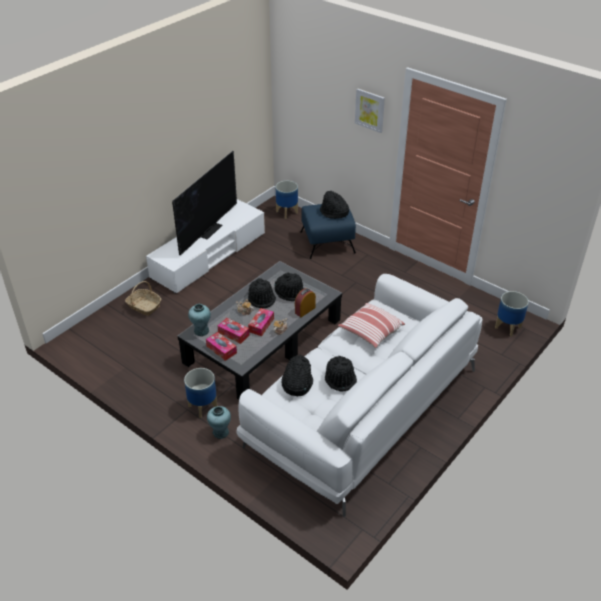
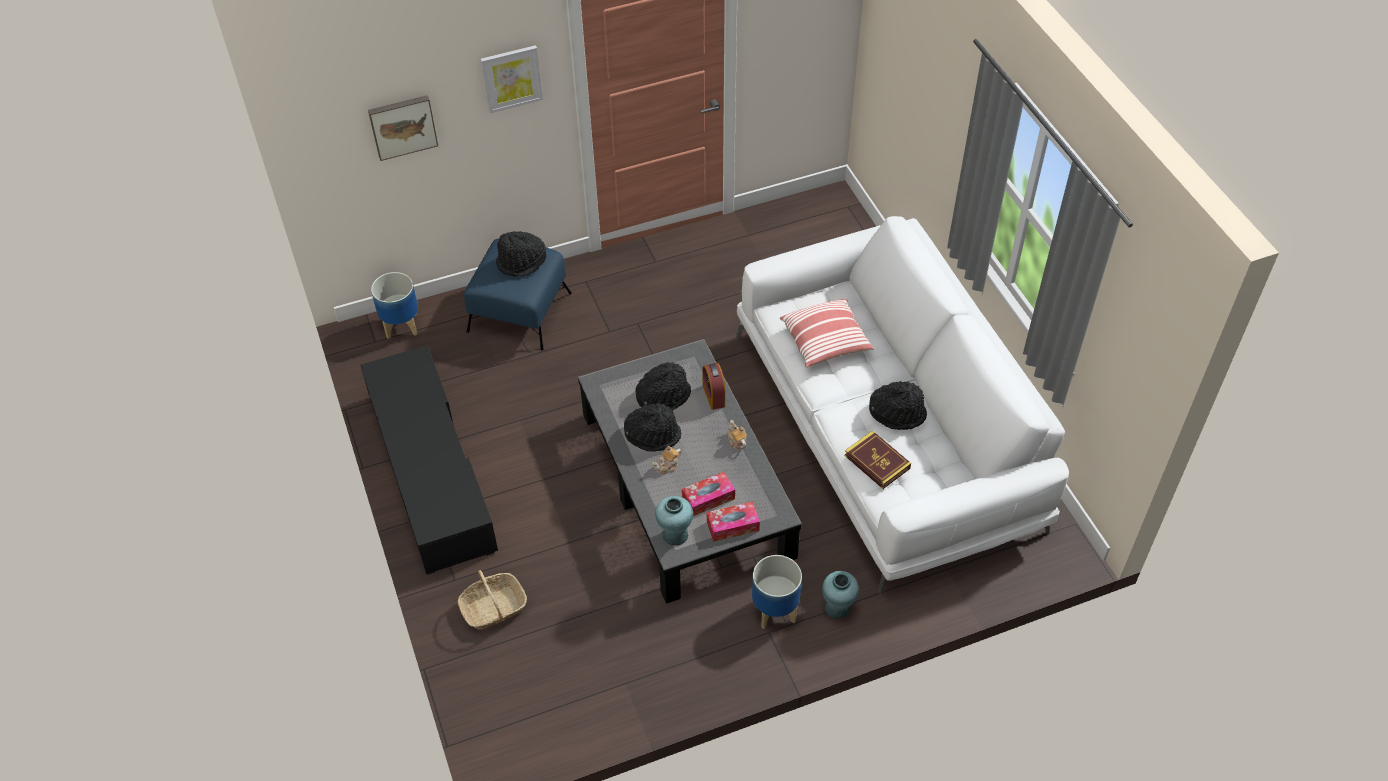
camera: 60 degrees left, 10 degrees up
(209, 229) = (415, 433): television -> none
(209, 255) = (431, 471): white tv stand -> black tv stand
(261, 325) = (711, 458): tissue box -> none
(296, 383) = (877, 462): black hat -> book
(317, 104) = (402, 126): none -> picture
(507, 327) = (836, 220): planter -> none

